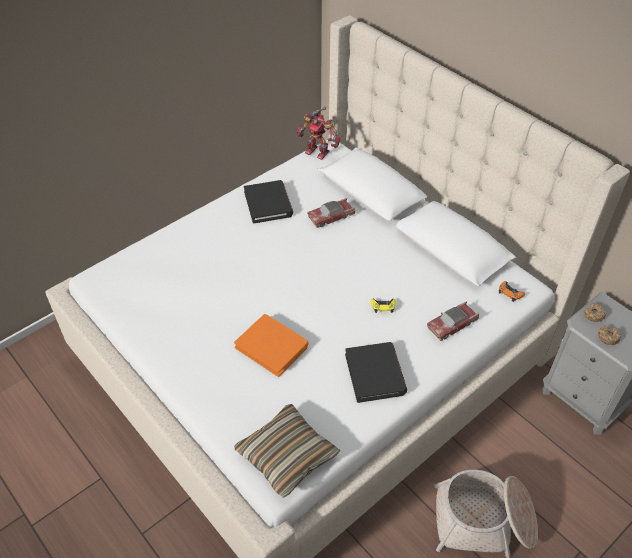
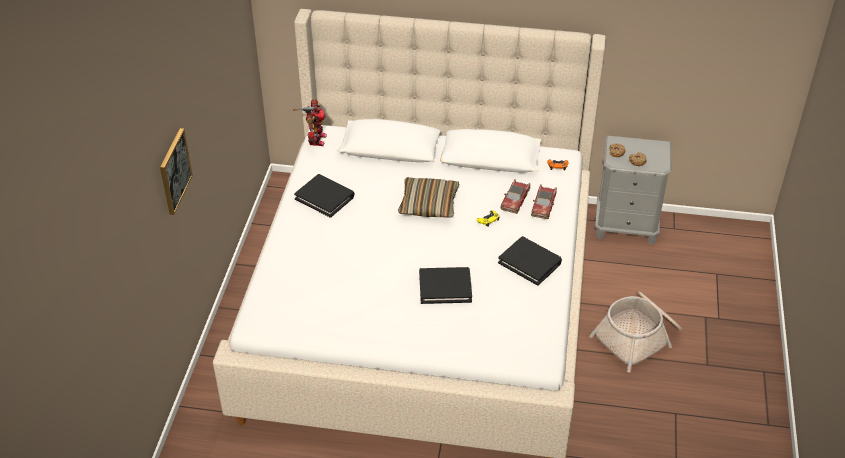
camera: 40 degrees left, 5 degrees down
(93, 103) = (174, 171): none -> picture
(272, 346) = (445, 287): orange book -> black book
(287, 455) = (530, 341): pillow -> pillow (428, 204)
(318, 151) = (316, 139): toy robot -> toy robot turned 75 degrees counterclockwise
(331, 216) = (383, 181): toy car -> toy car (515, 200)

